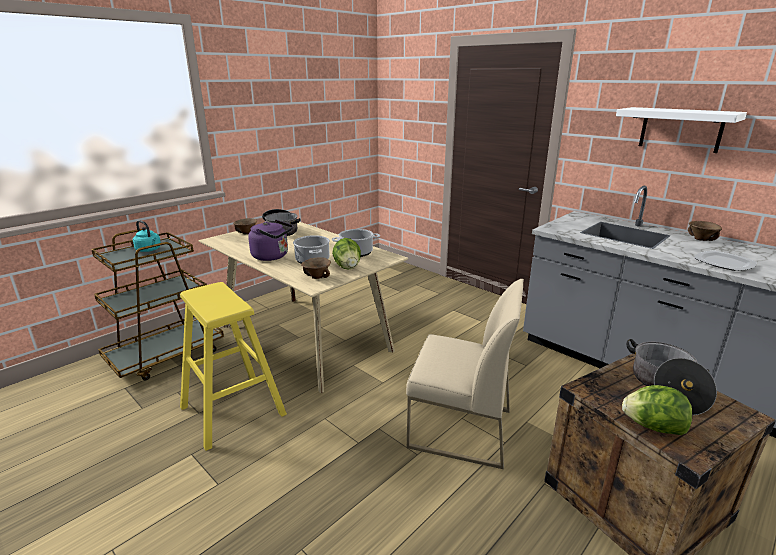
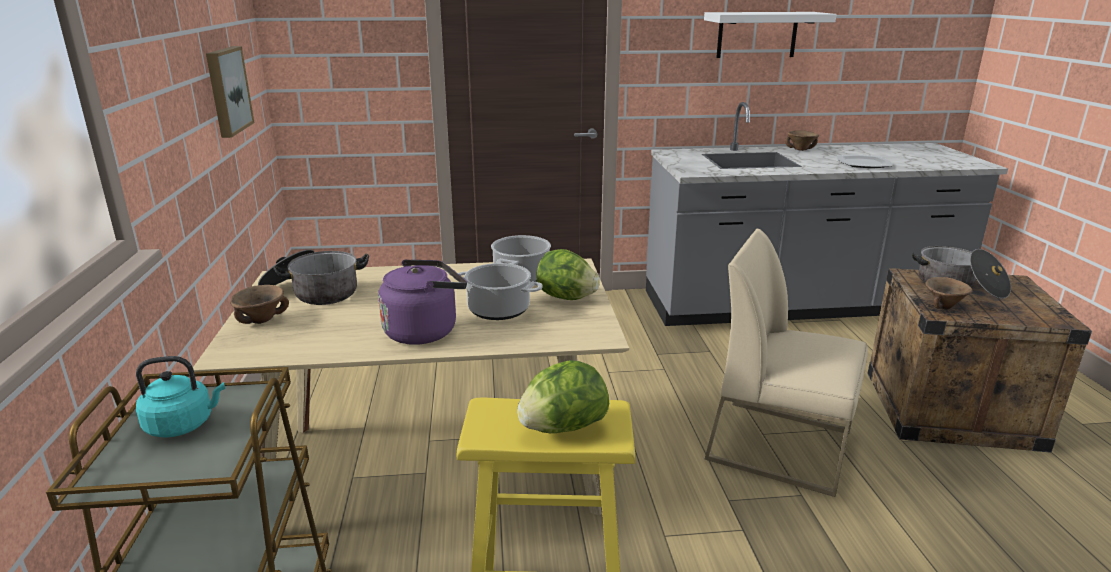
camera: 50 degrees left, 0 degrees up
(317, 277) = (571, 325): brown bowl -> brown bowl (943, 306)
(326, 132) = (226, 90): none -> picture
(459, 429) = (780, 445): beige chair -> beige chair turned 120 degrees counterclockwise
(652, 427) = (1017, 316): lettuce -> lettuce (563, 428)

